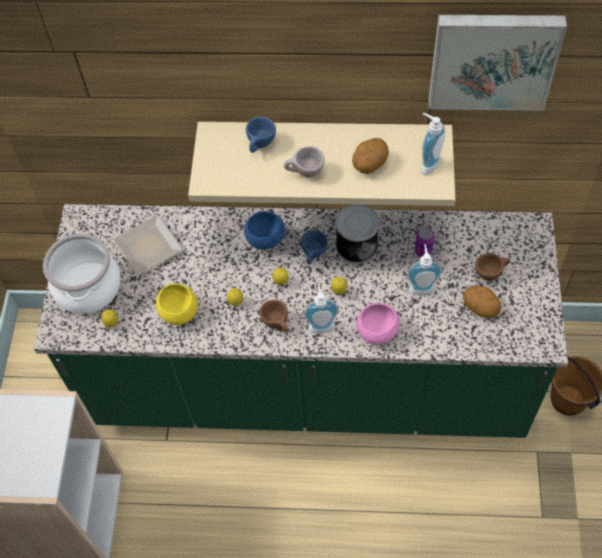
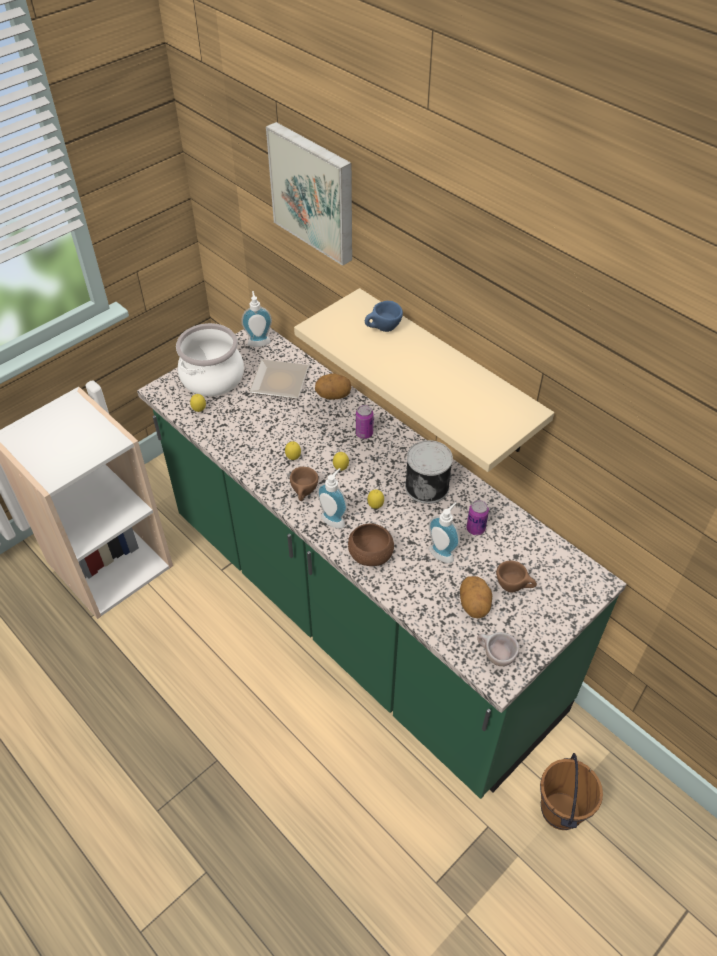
camera: 40 degrees right, 10 degrees down
(179, 312) = (249, 436): yellow bowl -> none
(265, 239) = (364, 433): blue bowl -> can
(304, 173) = (392, 367): beige cup -> beige cup (494, 657)
(314, 256) = (386, 470): blue cup -> none
(369, 164) = (449, 394): potato -> potato (333, 395)
(377, 331) = (370, 556): pink bowl -> brown bowl
(427, 163) = (497, 424): soap dispenser -> soap dispenser (258, 341)
(493, 59) = (601, 349): picture -> picture (314, 192)

